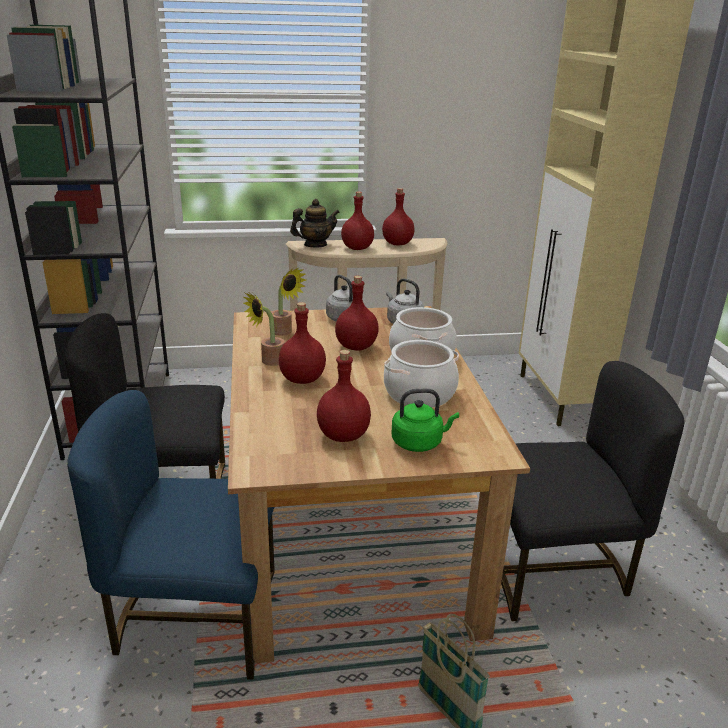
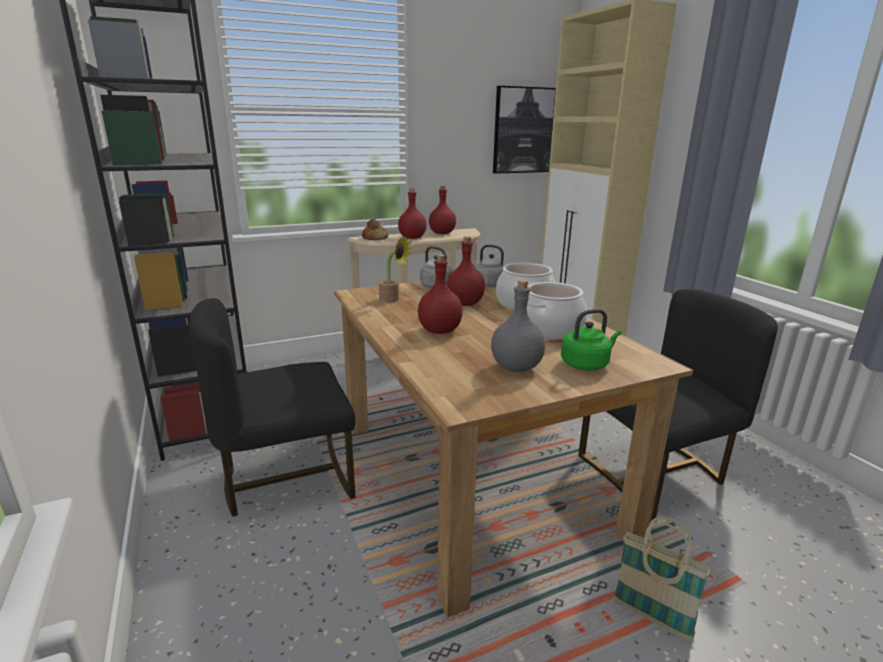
camera: 15 degrees left, 5 degrees down
(195, 619) = (370, 585): blue chair -> none
(268, 361) = (397, 321): potted plant -> none
(315, 245) = (375, 238): teapot -> bread
(343, 436) = (516, 368): red bottle -> grey bottle
(522, 118) = (523, 130): none -> picture

